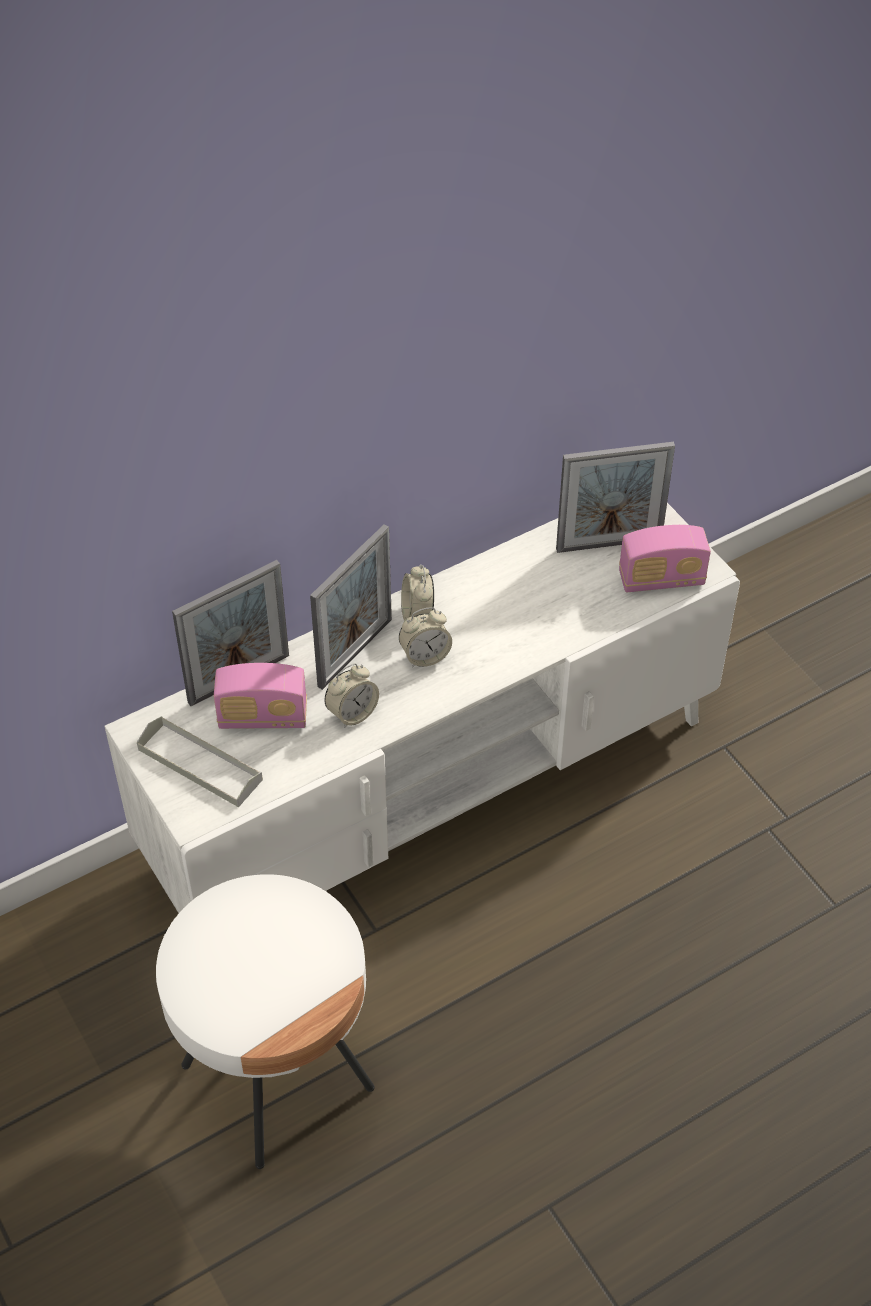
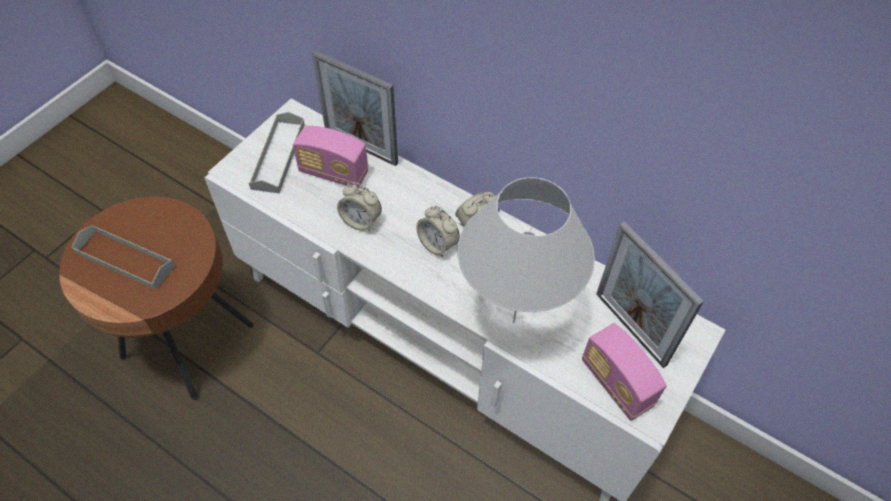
camera: 65 degrees right, 5 degrees up
(258, 978) = (125, 259): none -> grey tray
(263, 717) = (333, 173): radio -> radio turned 45 degrees counterclockwise
(277, 1077) = (188, 341): white side table -> brown side table
(355, 653) = (418, 201): picture frame -> none
(555, 629) = (513, 322): none -> white table lamp

